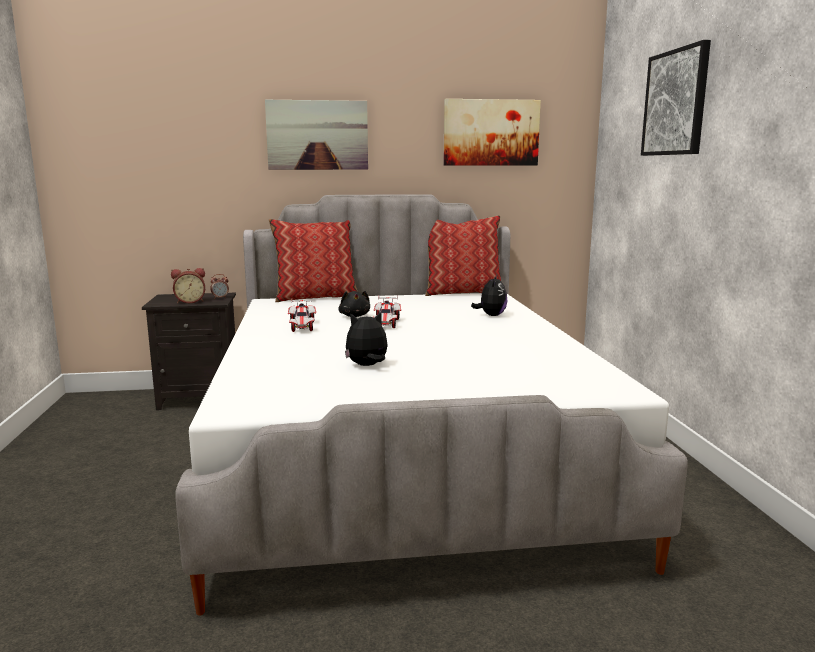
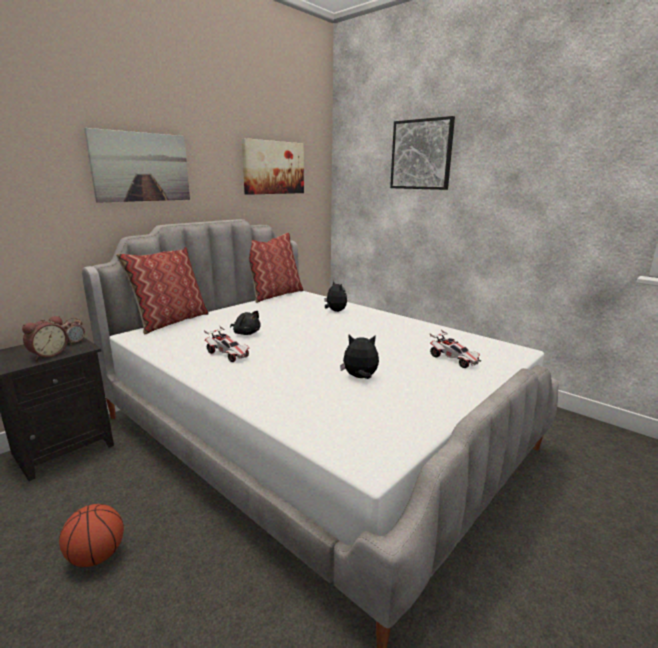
camera: 40 degrees left, 5 degrees up
(130, 467) = (96, 556): none -> basketball
(367, 366) = (360, 378): plush toy -> plush toy turned 60 degrees clockwise
(386, 323) = (285, 334): toy car -> toy car (453, 360)

